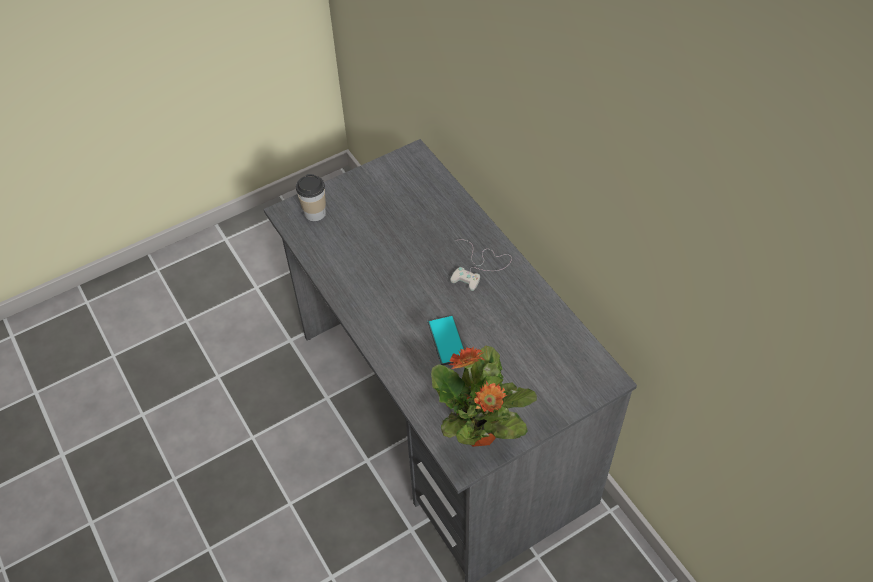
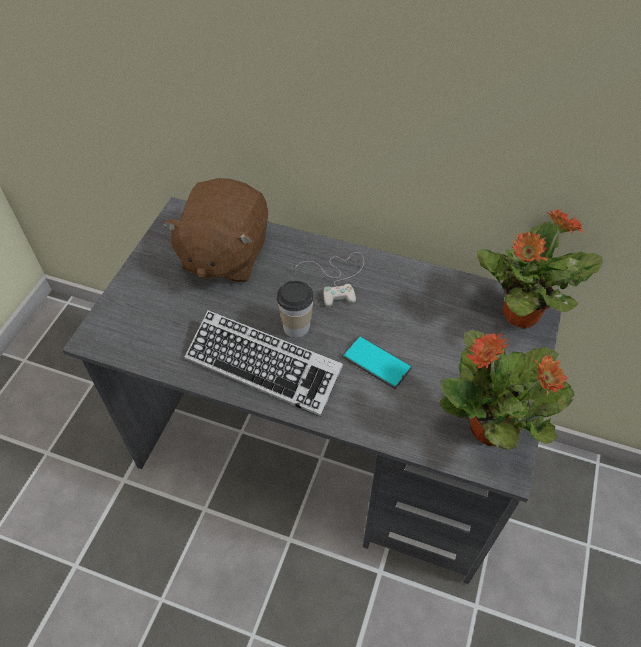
camera: 40 degrees left, 0 degrees up
(315, 213) = (126, 321): cup -> cup (296, 327)
(371, 296) = (263, 367): none -> keyboard
(416, 203) = (224, 255): none -> brown plush toy
(585, 374) = (519, 314): none -> potted plant

